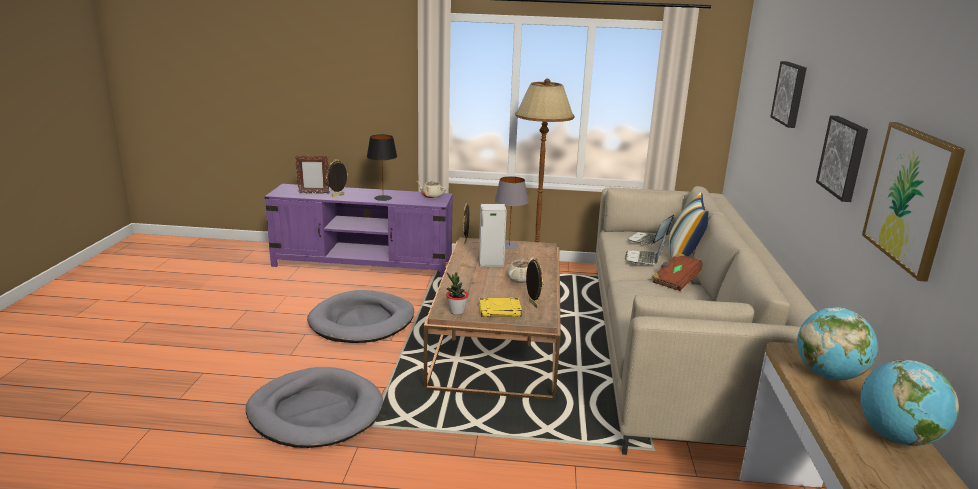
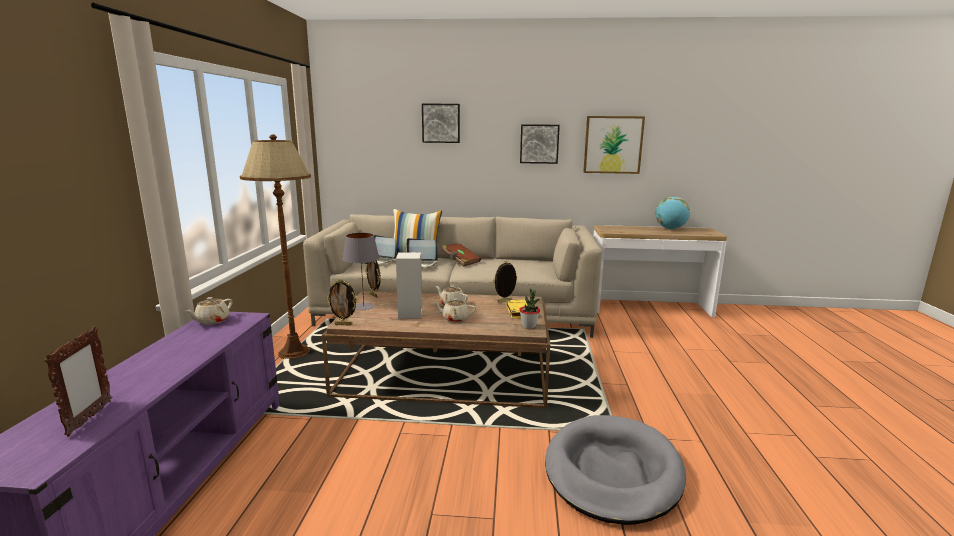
camera: 90 degrees left, 5 degrees down
(338, 195) = (137, 390): picture frame -> picture frame (374, 295)
(362, 321) = (397, 462): grey dog bed -> none
(382, 198) = (192, 351): black table lamp -> none
(478, 279) = (455, 318): none -> beige teapot
(828, 375) = (627, 229): globe -> none

